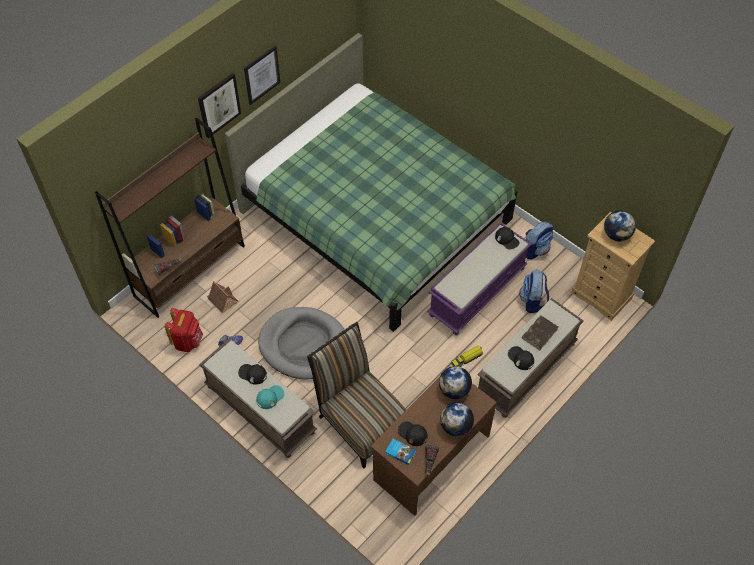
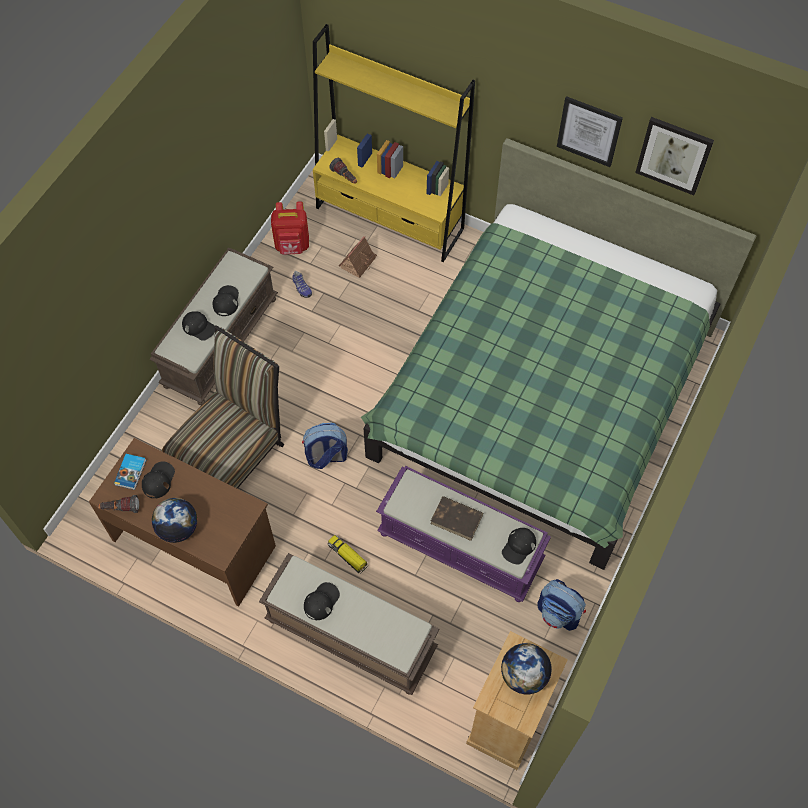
camera: 75 degrees right, 5 degrees up
(190, 270) = (390, 219): brown bookcase -> yellow bookcase
(219, 105) = (516, 101): picture -> picture (674, 155)
(270, 397) = (199, 327): turquoise cap -> black cap
(303, 345) = (319, 362): grey dog bed -> none
(454, 390) = (231, 515): globe -> none
(532, 301) = (466, 624): backpack -> backpack (326, 457)
(539, 333) = (369, 620): brown book -> brown book (457, 519)

